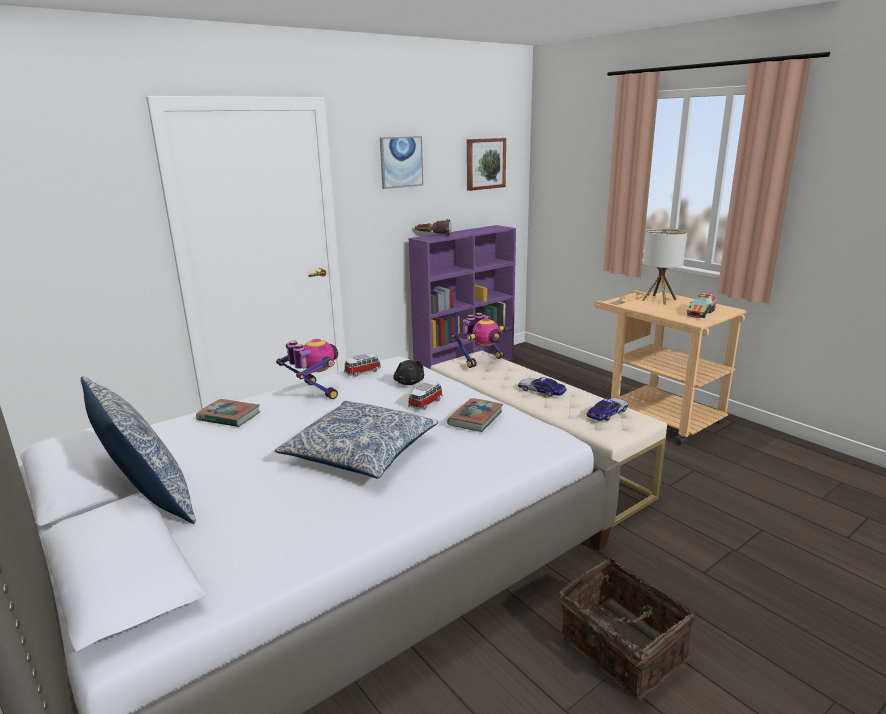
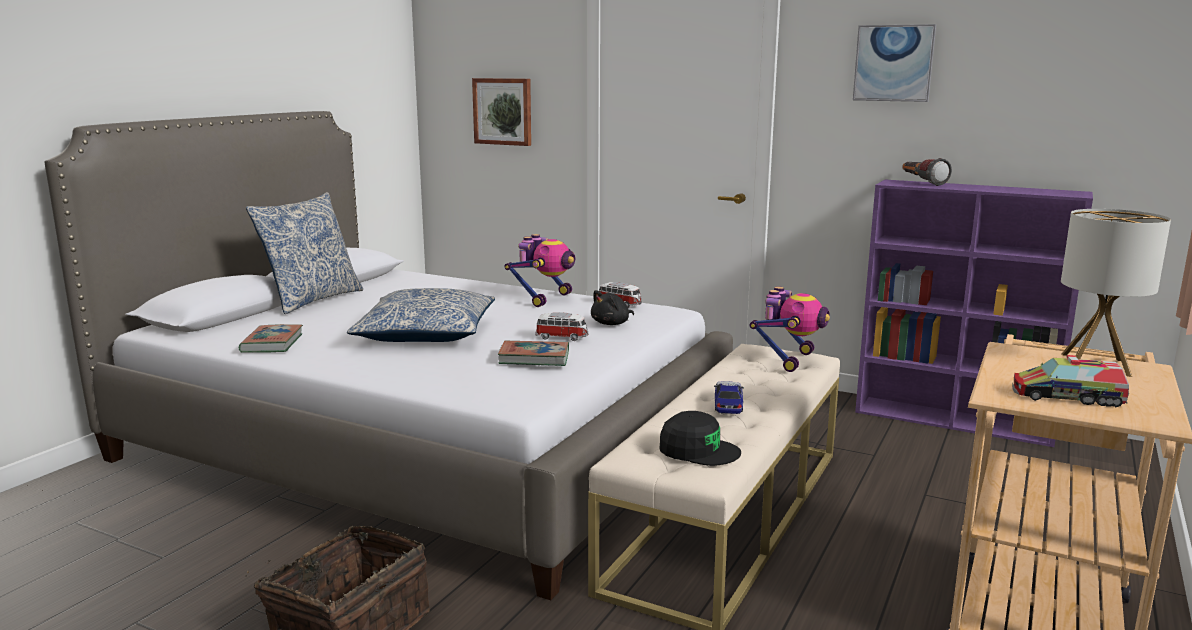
camera: 65 degrees right, 5 degrees down
(229, 416) = (467, 287): book -> book (272, 343)
(482, 360) = (789, 360): toy robot -> toy robot turned 90 degrees counterclockwise
(485, 163) = (1084, 76): picture -> picture (503, 111)
(607, 413) = (698, 450): toy car -> black cap

